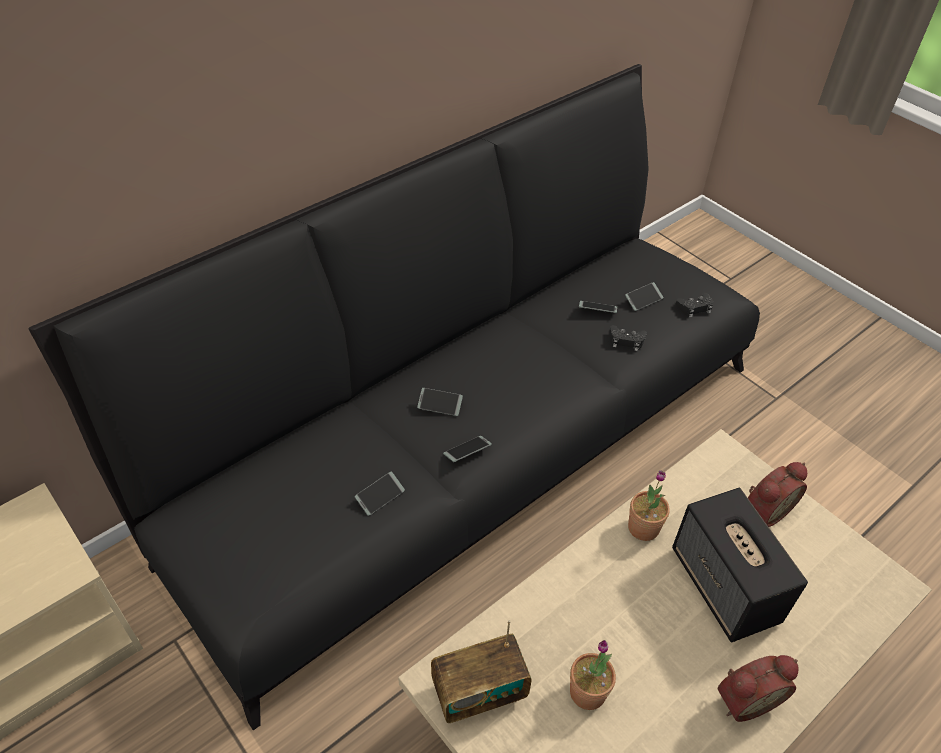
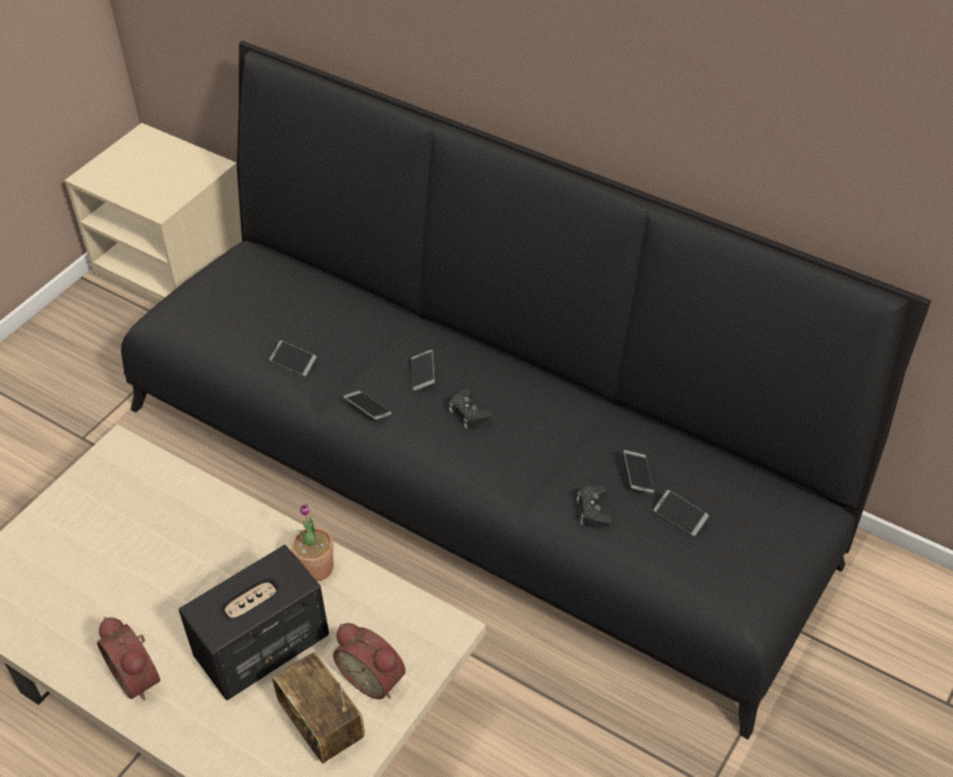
camera: 75 degrees right, 0 degrees up
(479, 692) = (112, 478): radio -> radio (322, 725)
(587, 692) = (124, 553): potted plant -> none
(695, 308) = (693, 573): black game controller -> black game controller (468, 413)

